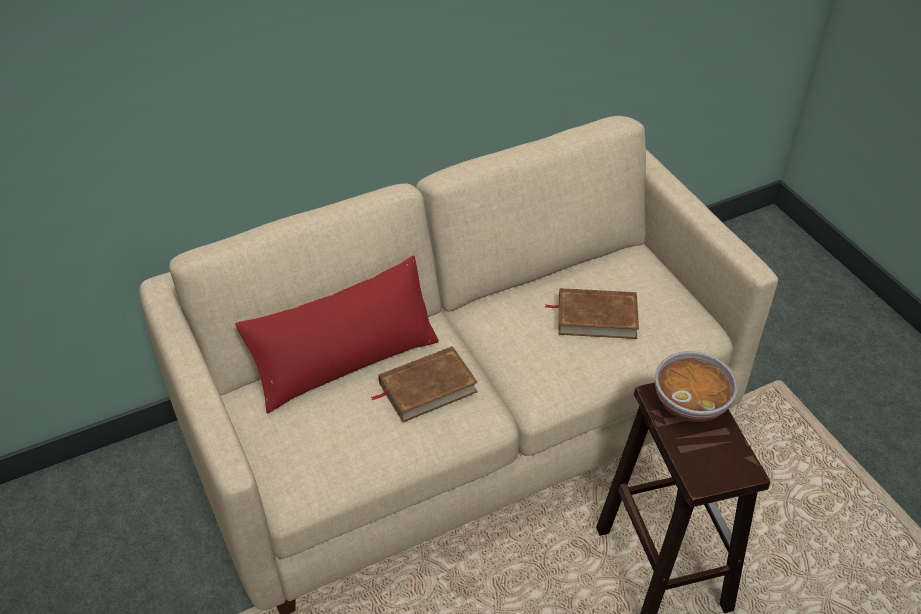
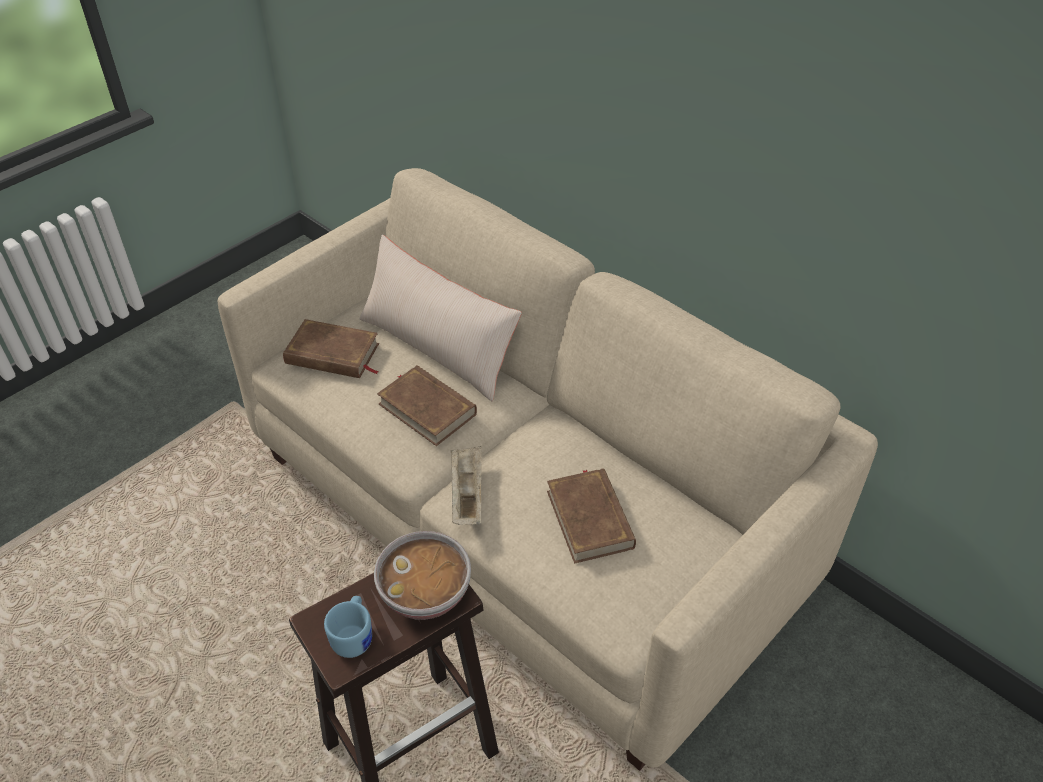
camera: 70 degrees right, 0 degrees up
(311, 445) = (332, 354): none -> brown book
(345, 362) = (438, 347): red pillow -> beige pillow
(537, 388) = (466, 495): none -> beige tray
(721, 457) = (354, 635): none -> blue mug

